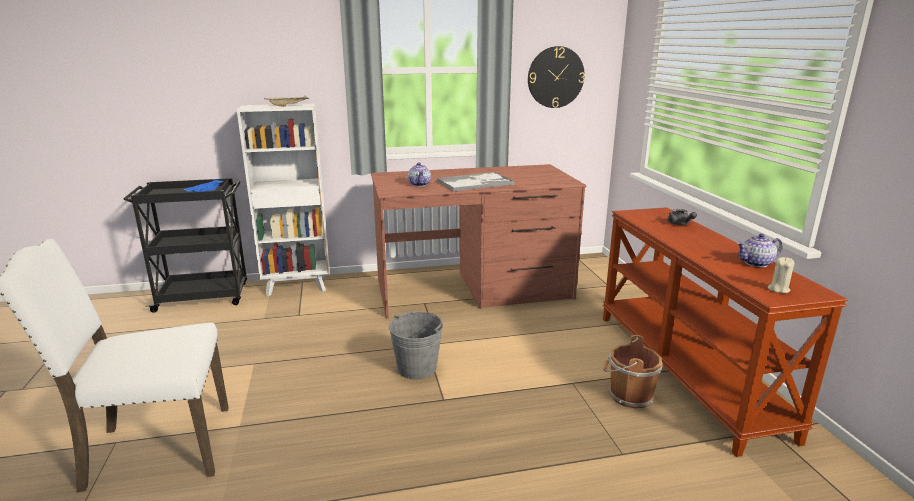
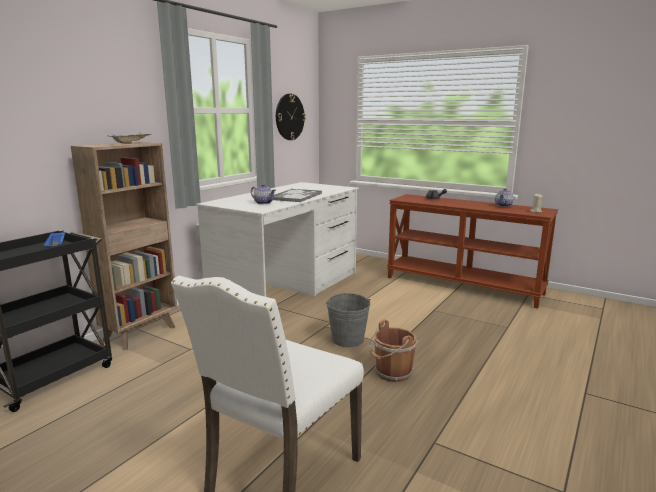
camera: 45 degrees left, 5 degrees down
(298, 286) = (141, 333): white bookcase -> brown bookcase
(473, 289) = (288, 288): brown desk -> white desk
(628, 395) = (464, 304): brown bucket -> brown bucket (392, 373)

